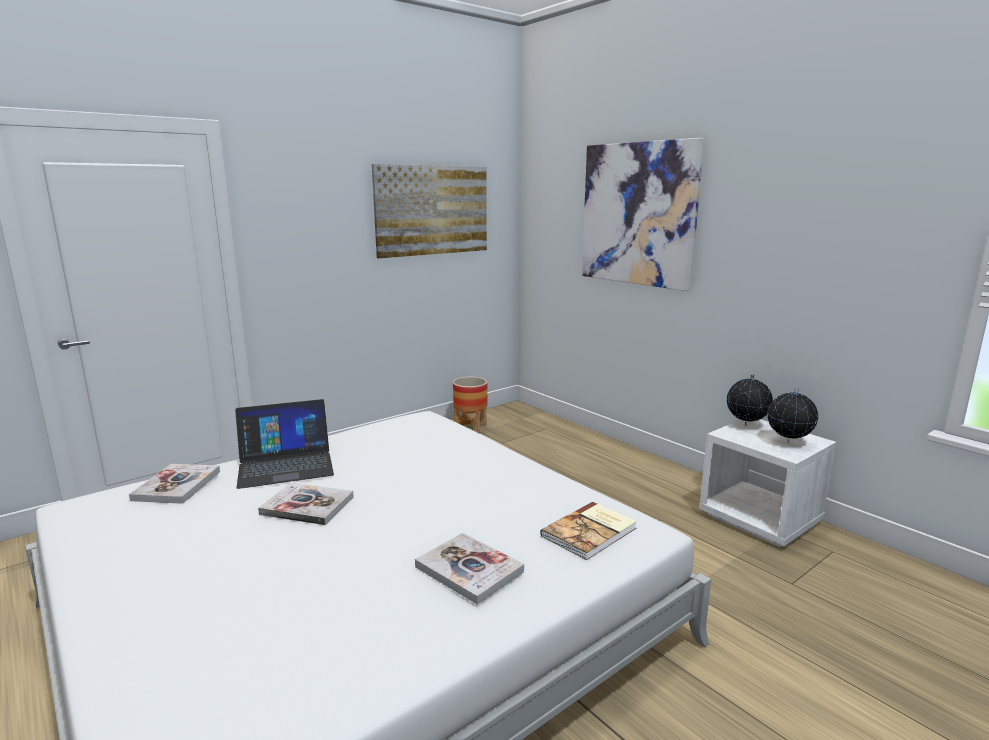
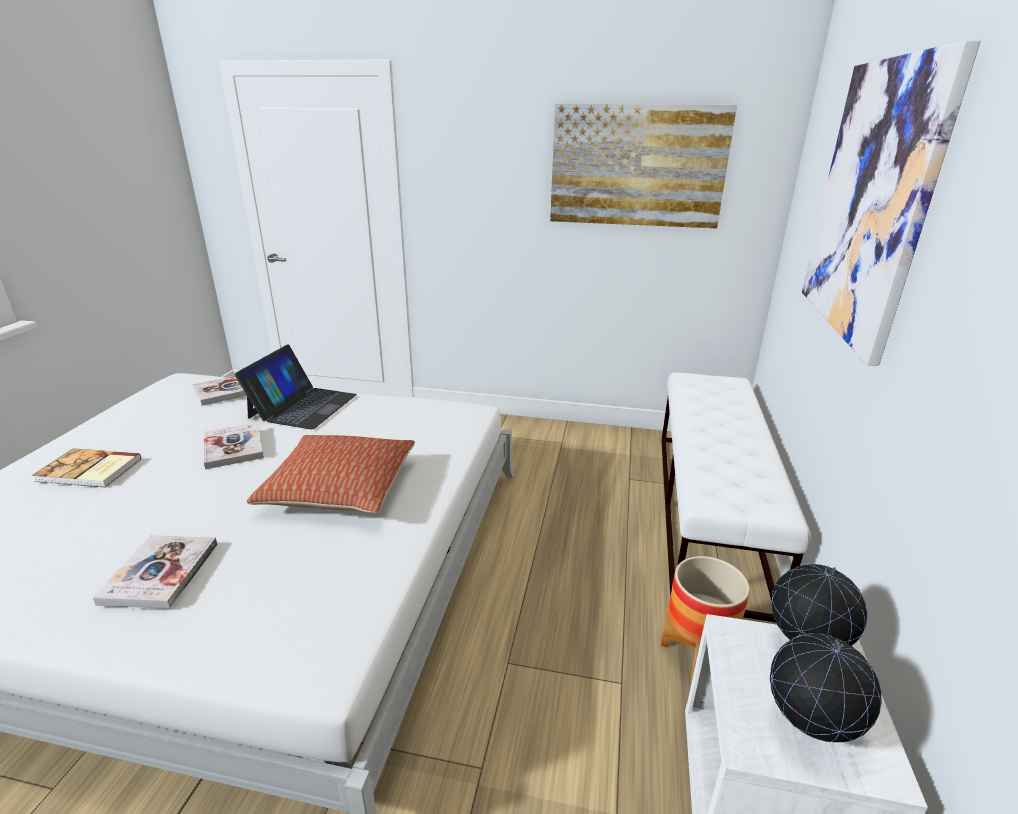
camera: 50 degrees right, 10 degrees up
(285, 464) = (302, 406): laptop -> laptop turned 105 degrees counterclockwise
(454, 482) = (340, 488): none -> pillow
(470, 428) = (628, 447): planter -> planter (696, 654)
(566, 438) = (708, 512): none -> white bench
(591, 532) = (290, 621): book -> book (89, 471)

